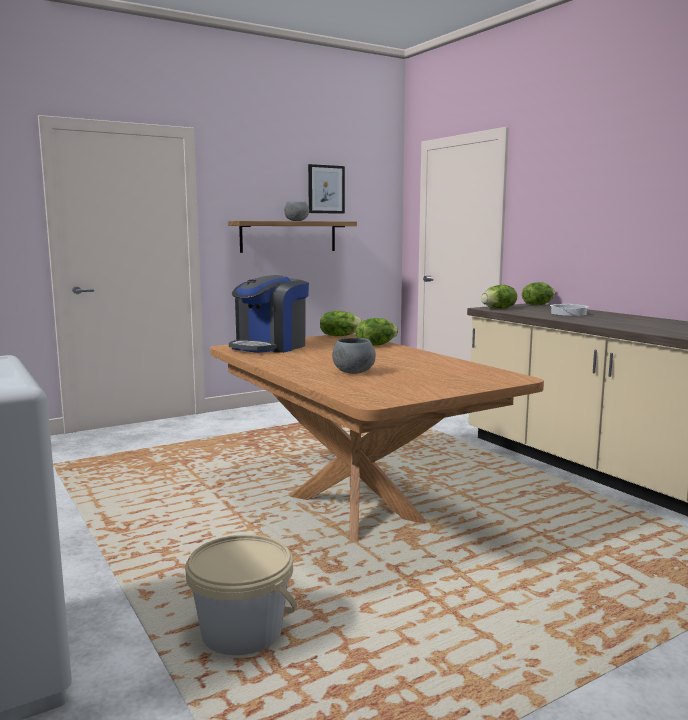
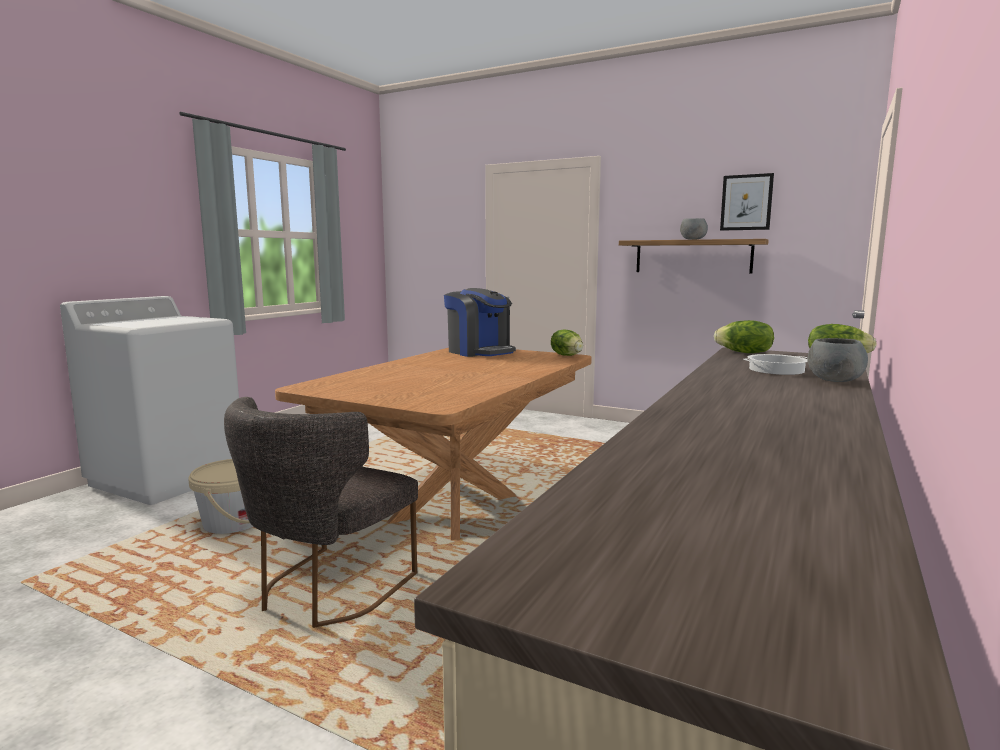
camera: 60 degrees right, 0 degrees up
(270, 347) = (480, 352): coffee machine -> coffee machine turned 135 degrees counterclockwise
(353, 372) = (405, 374): grey bowl -> grey bowl (834, 380)
(376, 345) = (541, 365): lettuce -> none
(483, 595) = (327, 592): none -> grey chair

